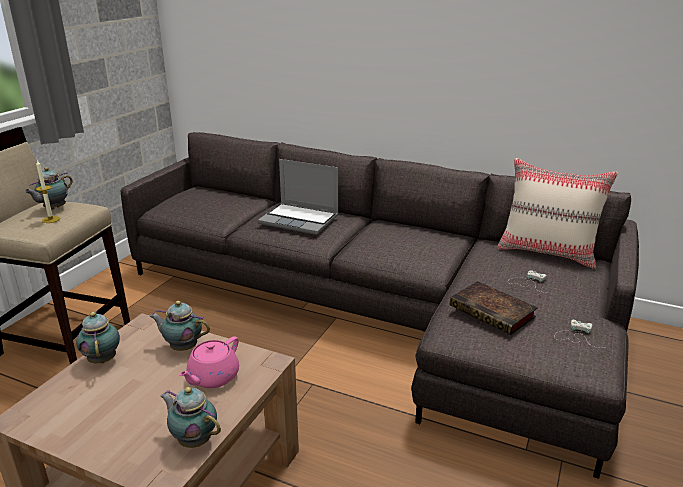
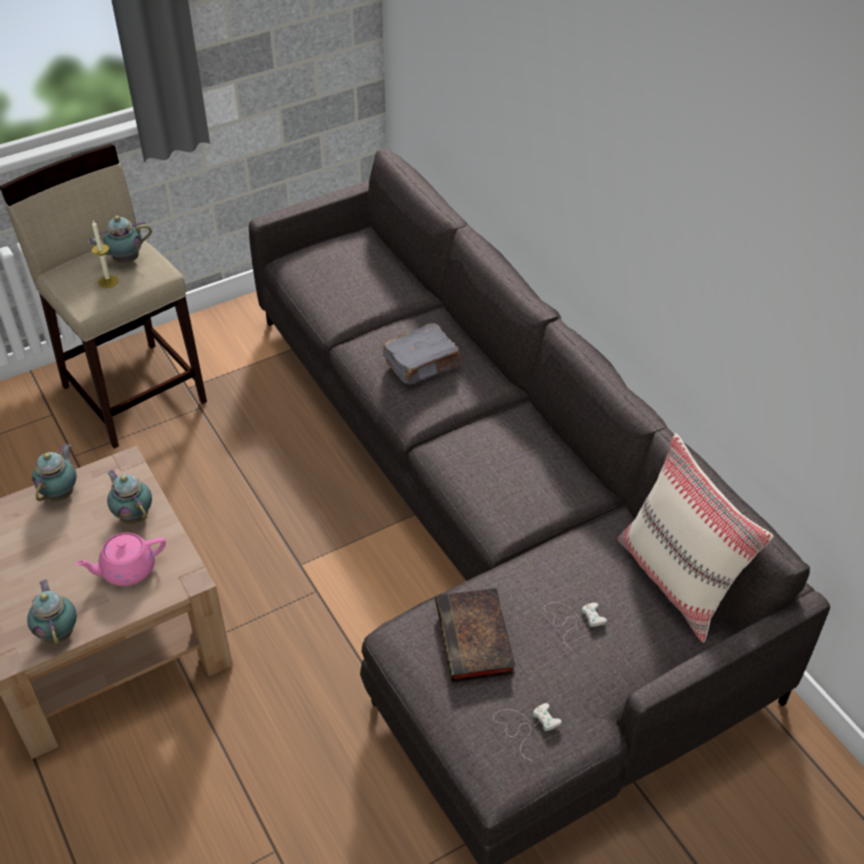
camera: 35 degrees right, 20 degrees up
(300, 220) = (422, 364): laptop -> grey book

